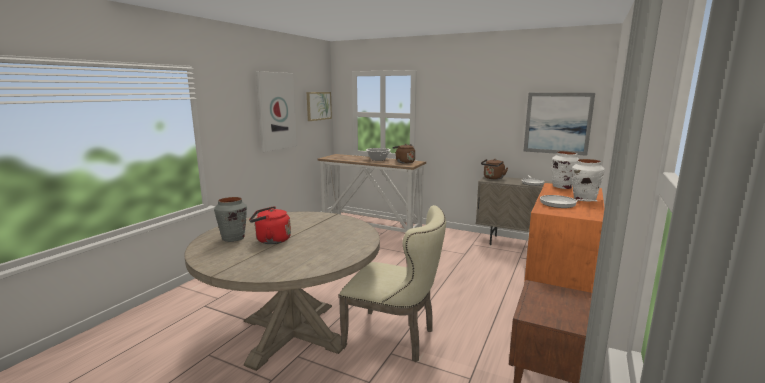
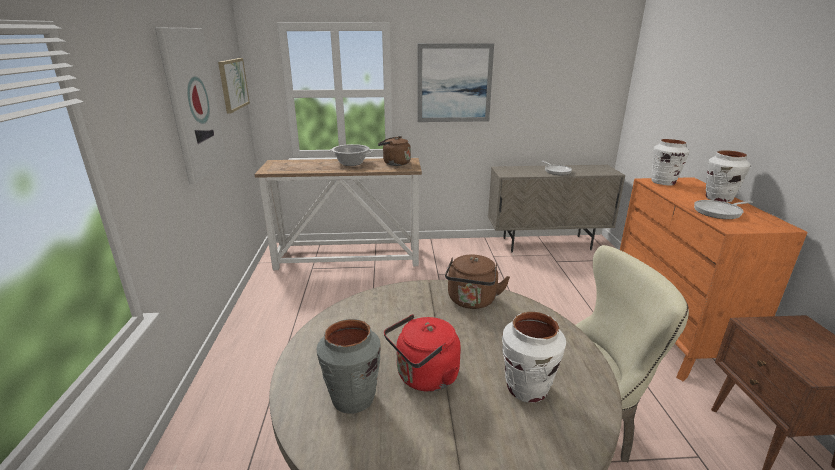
camera: 30 degrees left, 10 degrees up
(307, 254) = (527, 389): none -> white vase
(493, 178) = (508, 170): brown kettle -> brown kettle (472, 301)
(557, 123) = (576, 95): picture -> picture (454, 83)

